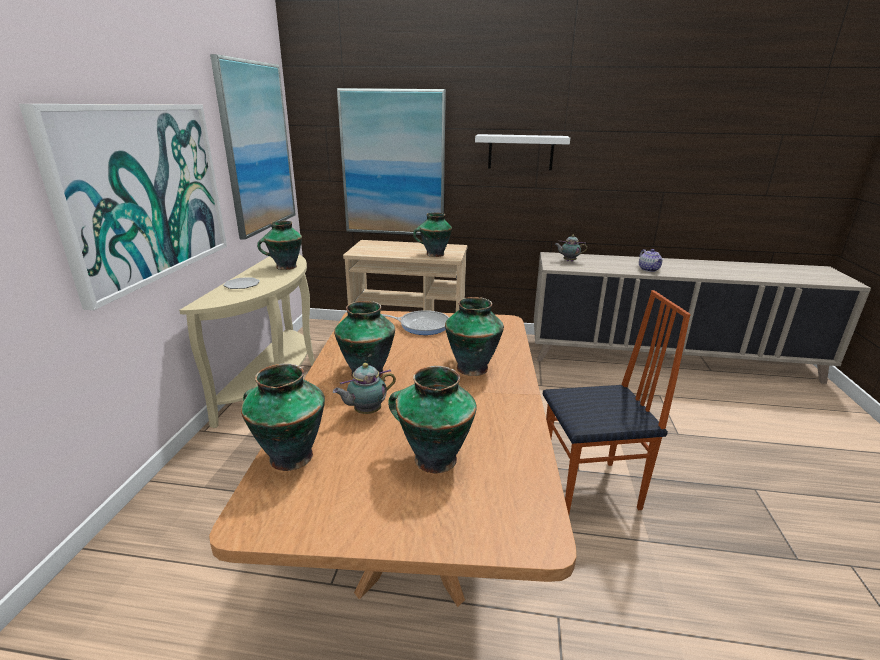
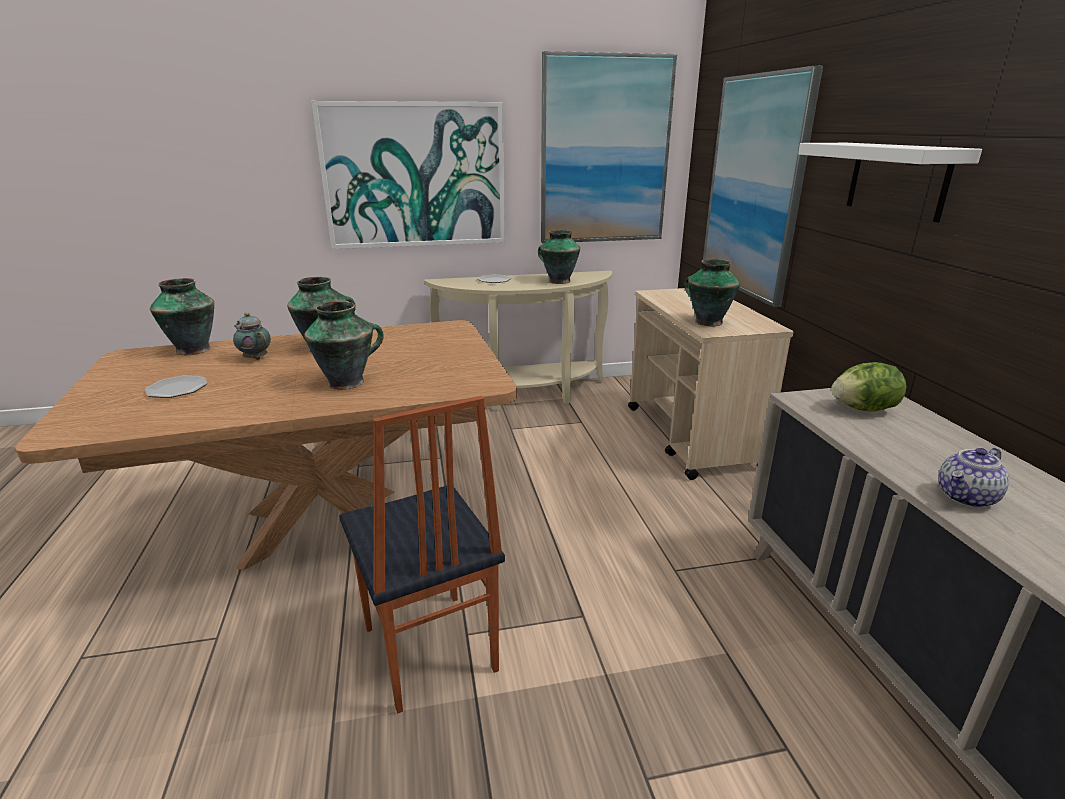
camera: 70 degrees right, 0 degrees up
(421, 325) = (446, 350): frying pan -> none
(433, 458) = (178, 389): vase -> plate
(568, 261) = (863, 409): teapot -> lettuce

